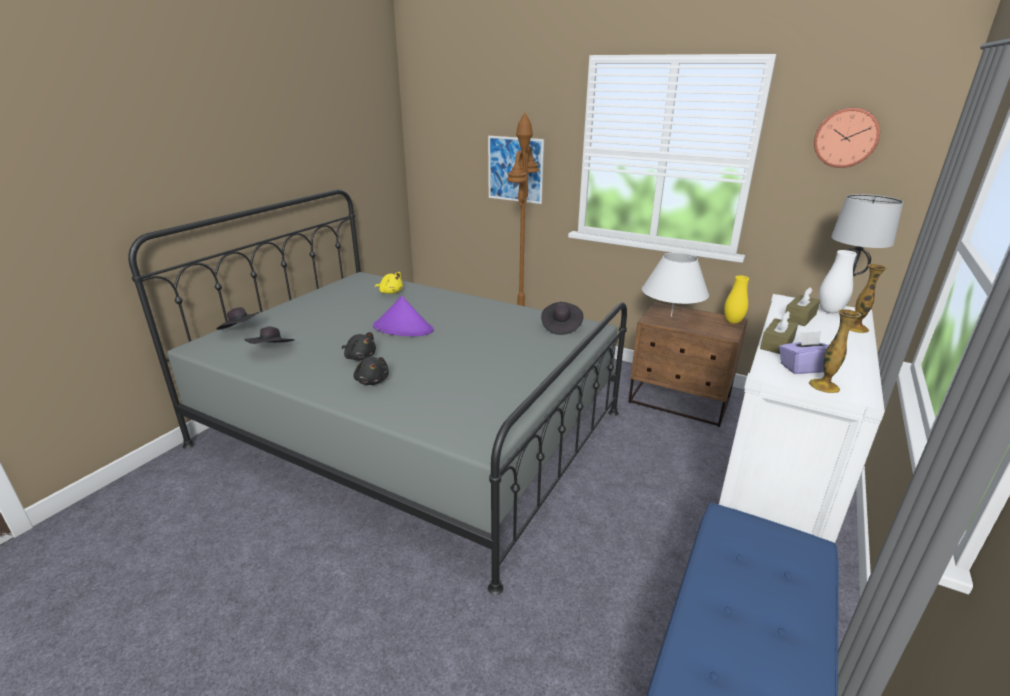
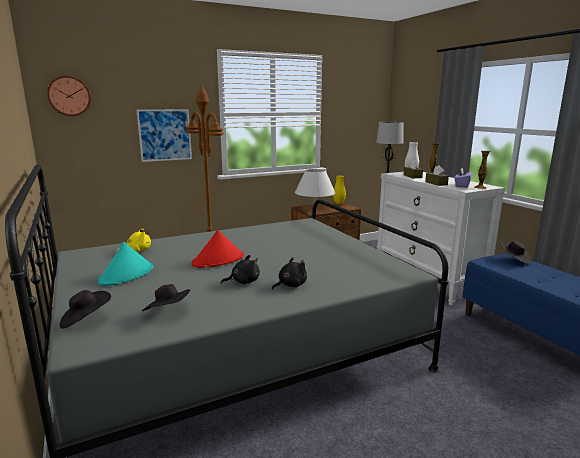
camera: 55 degrees left, 10 degrees down
(333, 310) = (127, 274): none -> turquoise hat
(372, 381) = (290, 285): black plush toy -> black plush toy turned 45 degrees counterclockwise
(403, 328) = (218, 260): purple hat -> red hat
(561, 327) = (293, 226): black hat -> black hat (514, 259)
(846, 137) = (355, 97): wall clock -> wall clock (69, 96)

